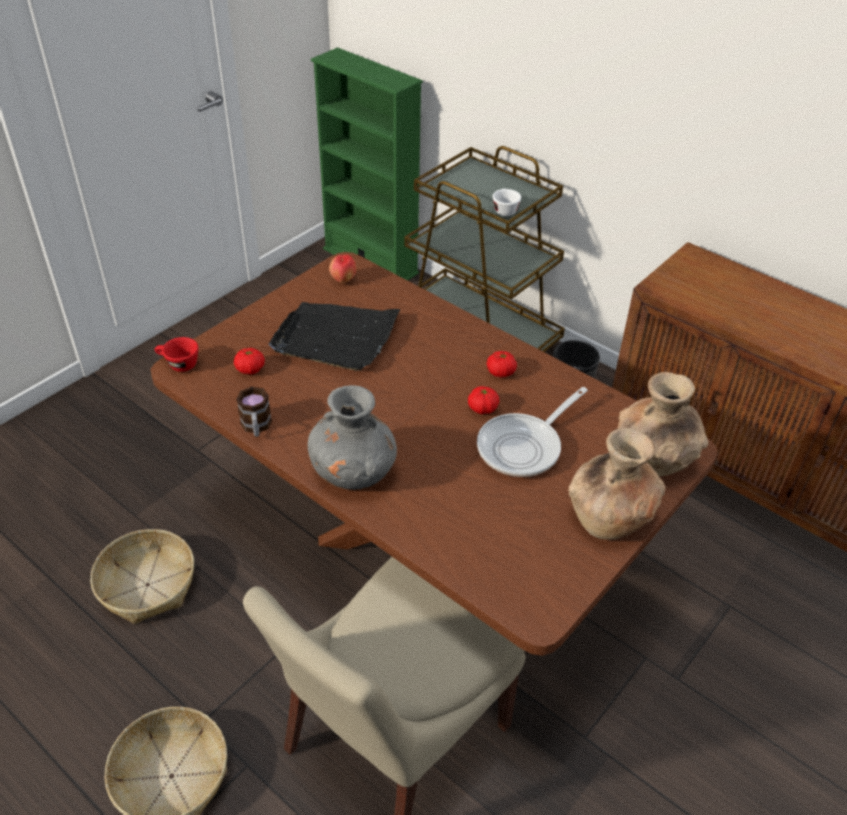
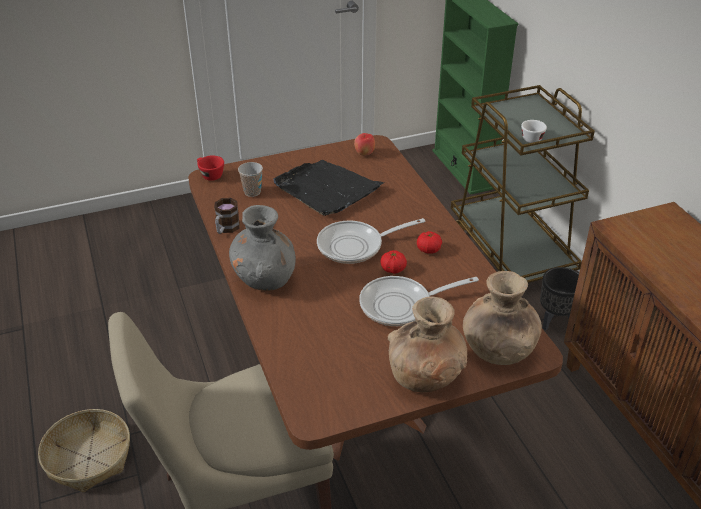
camera: 30 degrees right, 5 degrees down
(147, 584) = (156, 334): basket -> none
(250, 369) = (252, 192): tomato -> cup
(422, 395) = (356, 246): none -> frying pan

